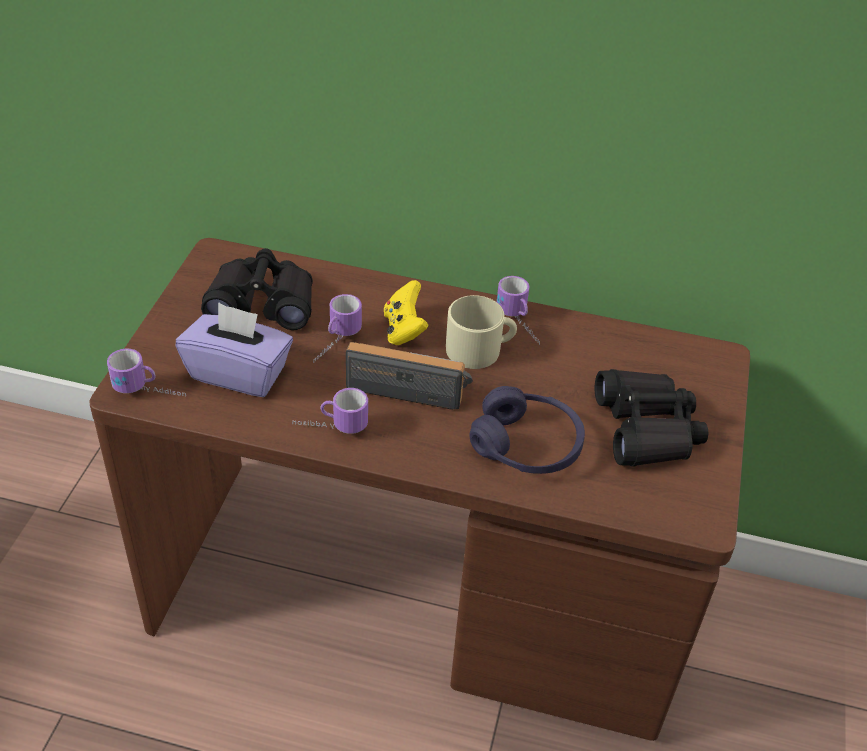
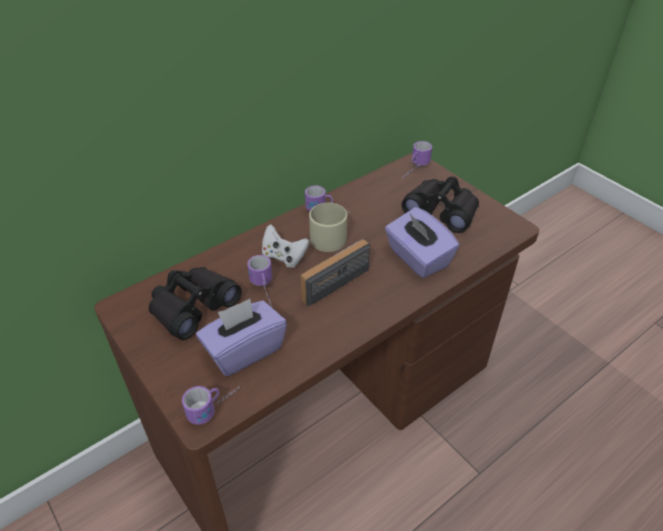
camera: 50 degrees left, 0 degrees up
(330, 427) = (333, 330): mug -> mug (413, 170)
(404, 329) = (284, 257): yellow game controller -> white game controller
(526, 446) = (417, 258): purple headphones -> purple tissue box

